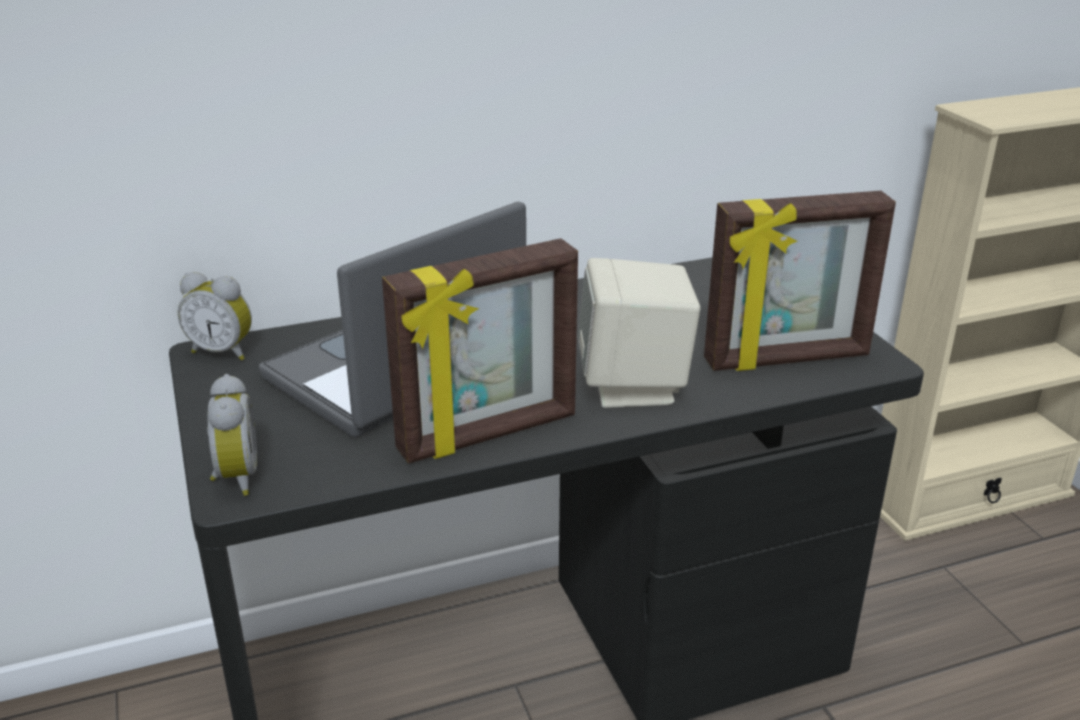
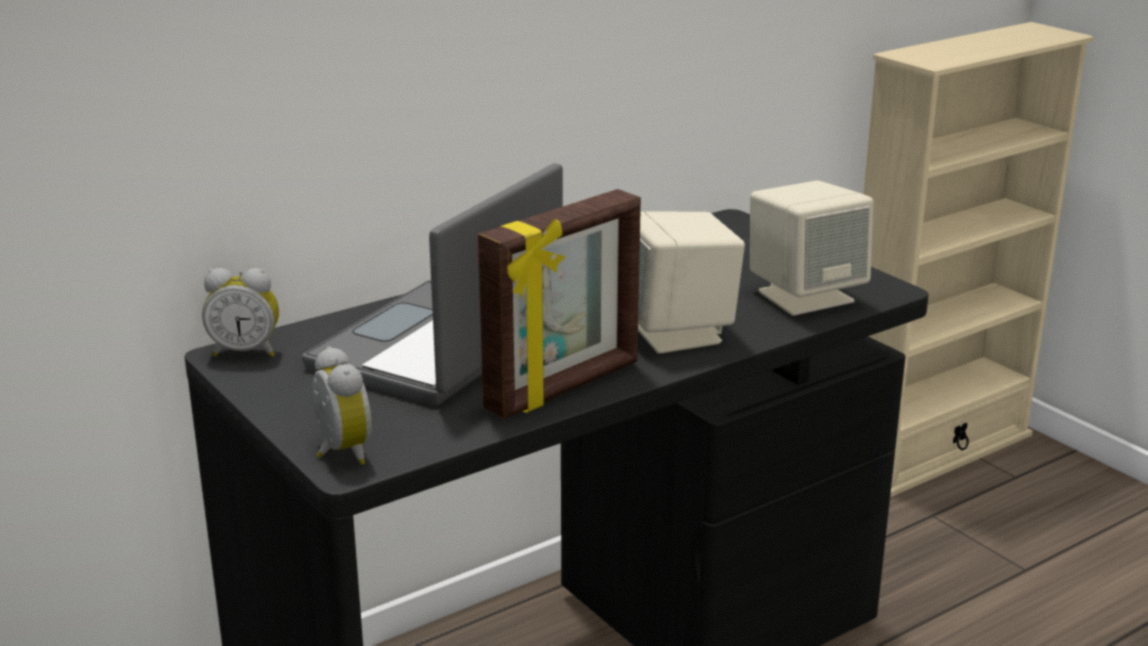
camera: 15 degrees left, 5 degrees down
(787, 359) = (805, 296): picture frame -> beige speaker

